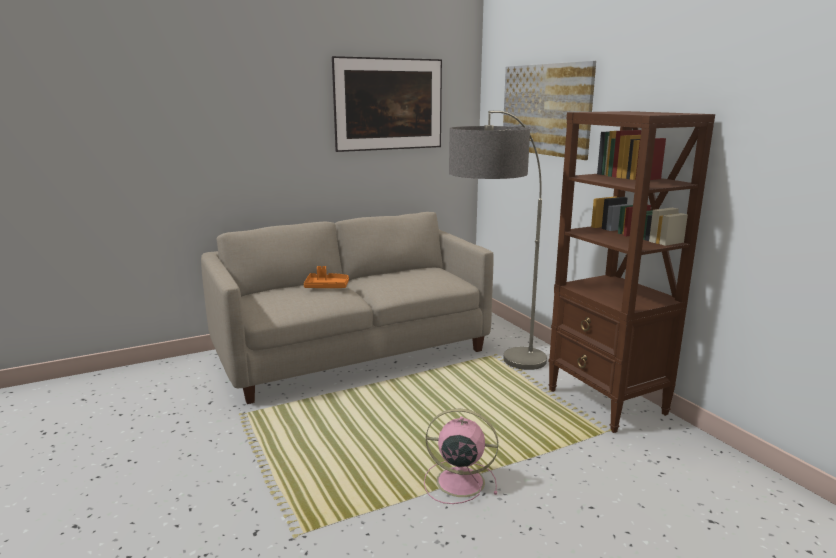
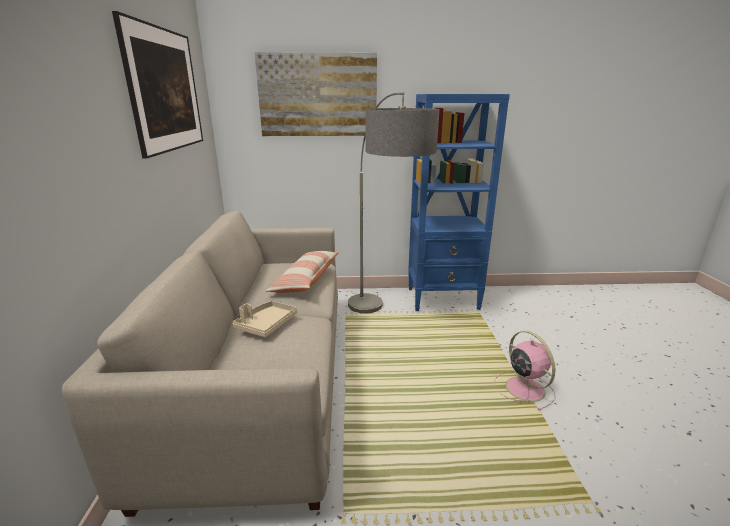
camera: 65 degrees left, 5 degrees up
(327, 287) = (266, 325): orange tray -> beige tray
(415, 283) = (305, 280): none -> pillow
(458, 481) = (523, 388): pink fan -> pink fan turned 120 degrees clockwise
(607, 402) = (443, 299): brown bookcase -> blue bookcase

